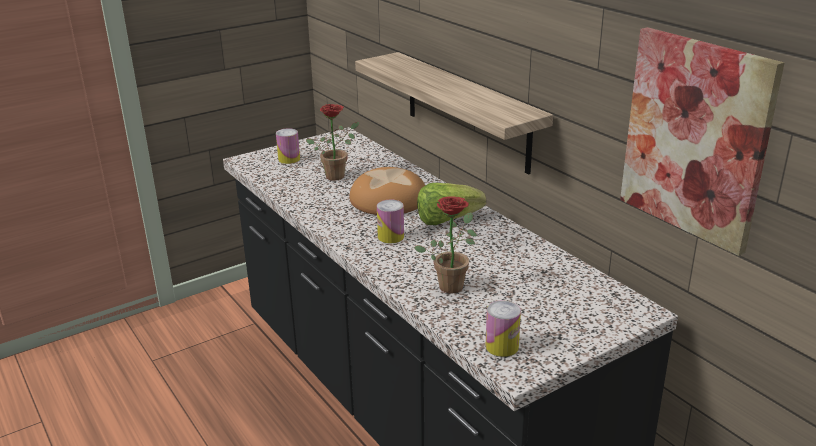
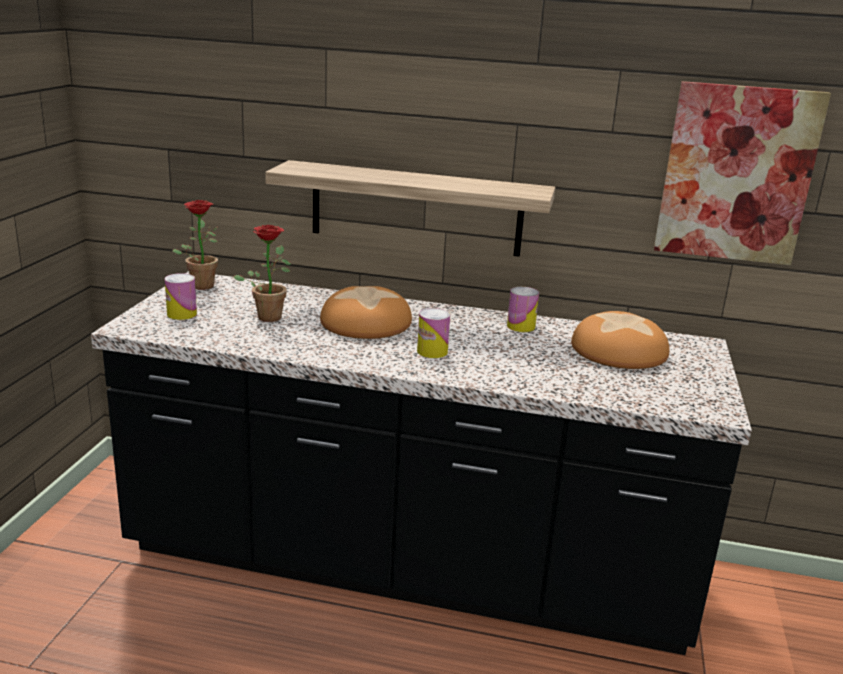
camera: 45 degrees left, 5 degrees down
(447, 220) = (451, 324): lettuce -> none
(452, 284) = (555, 370): potted plant -> potted plant (201, 284)
(502, 346) = (677, 400): can -> can (521, 326)
(540, 288) = (618, 351): none -> bread

